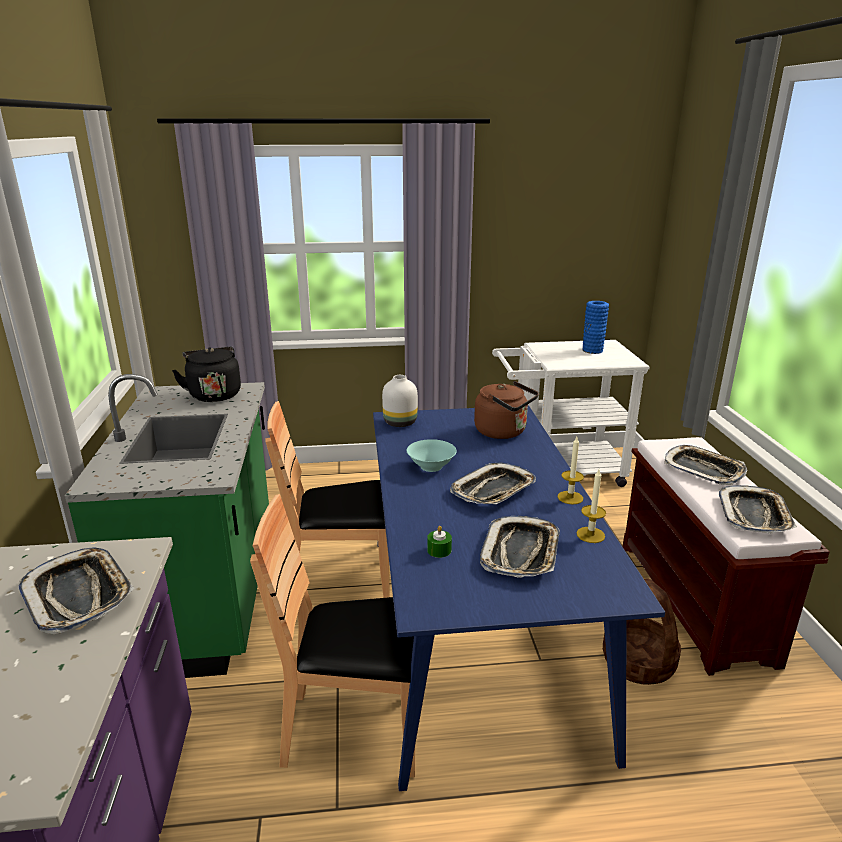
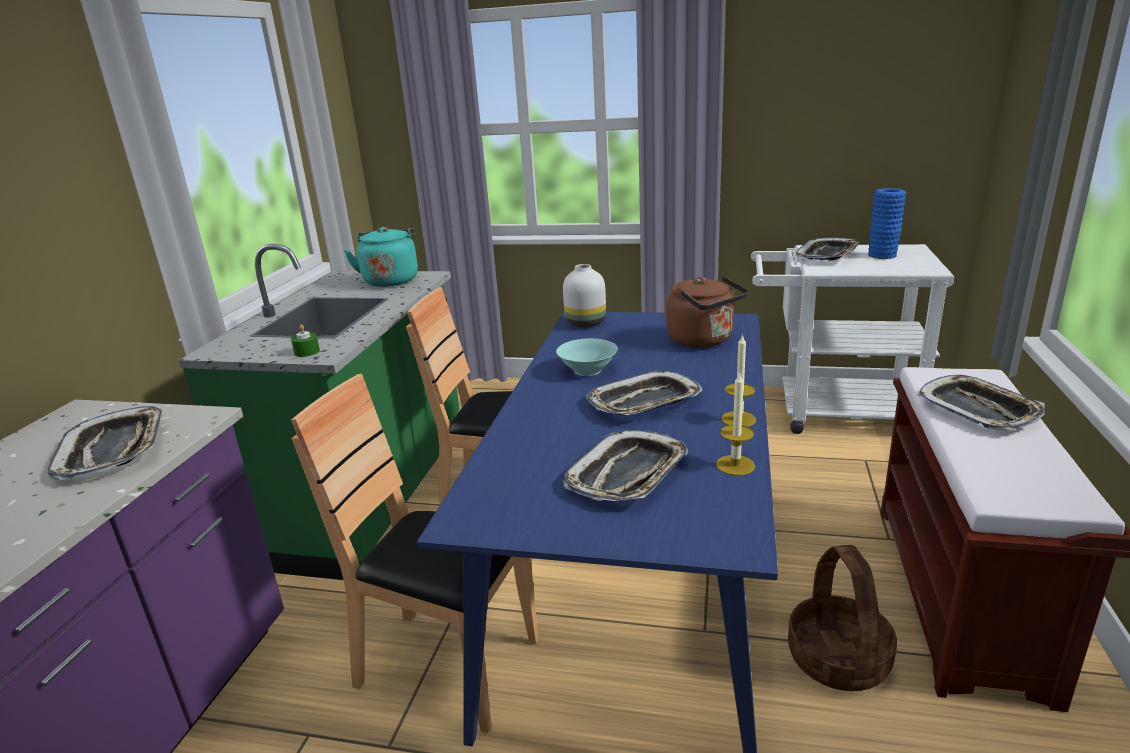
camera: 20 degrees right, 0 degrees up
(214, 394) = (391, 280): black kettle -> turquoise kettle
(439, 550) = (530, 459): green candle -> green candle (307, 352)
(754, 515) = (1026, 474): tray -> tray (828, 255)

